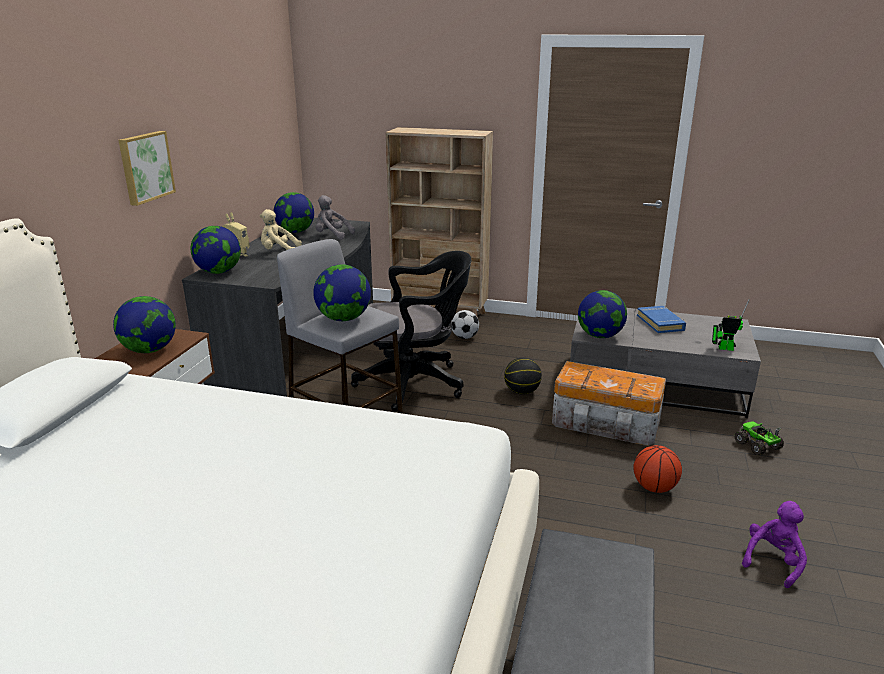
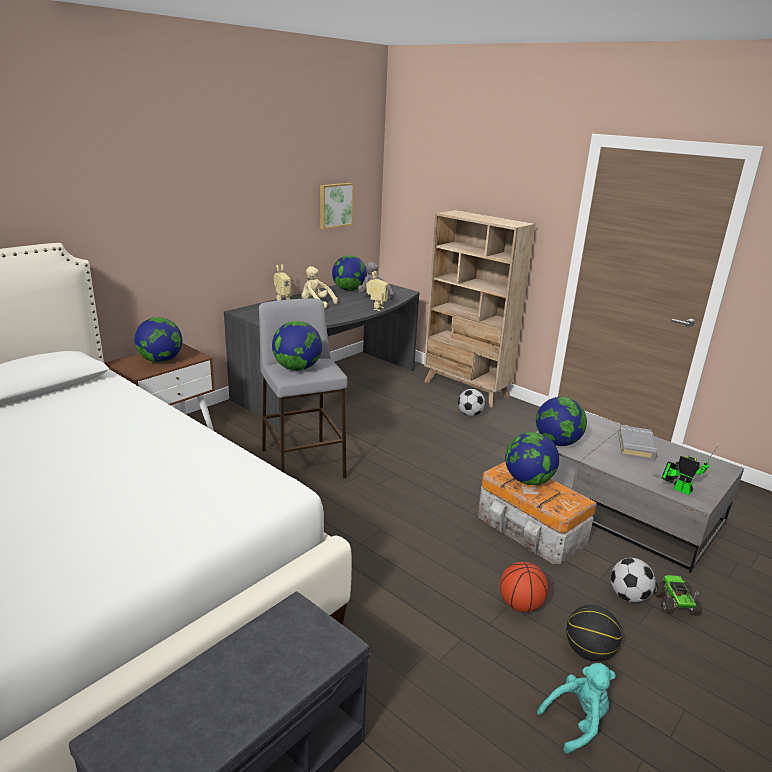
camera: 25 degrees right, 0 degrees up
(145, 167) = (199, 217): picture -> picture (335, 205)
(219, 272) = (254, 311): globe -> globe (528, 480)
(347, 245) = (376, 308): none -> toy robot
(416, 383) = (391, 443): black office chair -> none
(522, 392) = (476, 477): basketball -> basketball (589, 652)
(660, 323) = (636, 446): blue book -> grey book
(723, 451) = (628, 596): none -> football
(773, 561) = (577, 721): purple plush toy -> turquoise plush toy

